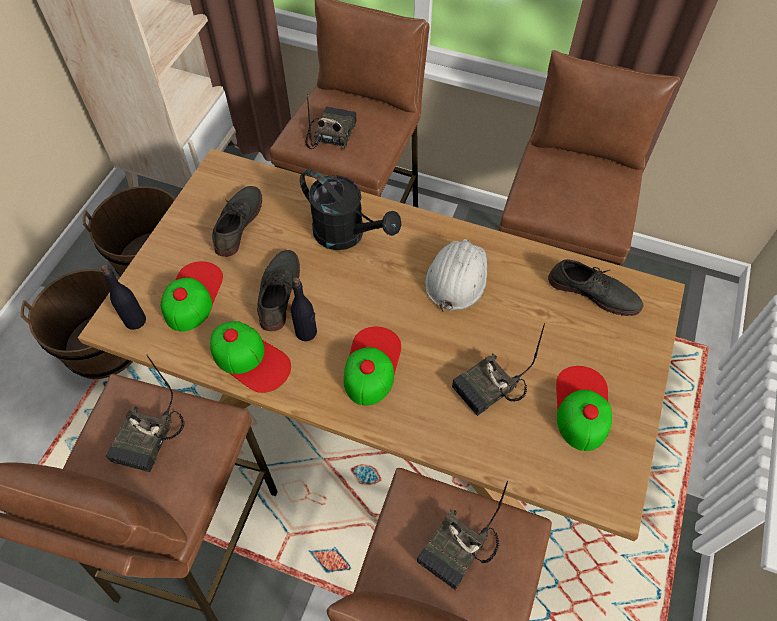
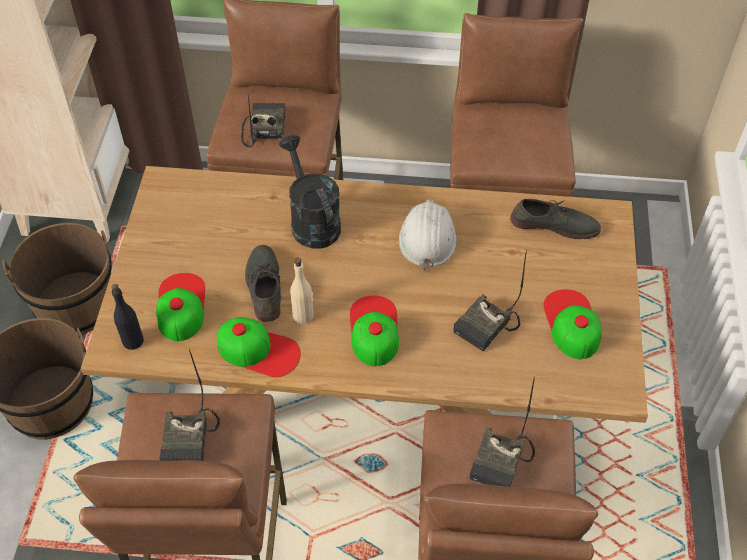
camera: 15 degrees left, 5 degrees down
(238, 223) = (200, 231): grey shoe -> none
(306, 332) = (303, 315): black bottle -> beige bottle
(347, 235) = (311, 220): black watering can -> black watering can turned 135 degrees counterclockwise

